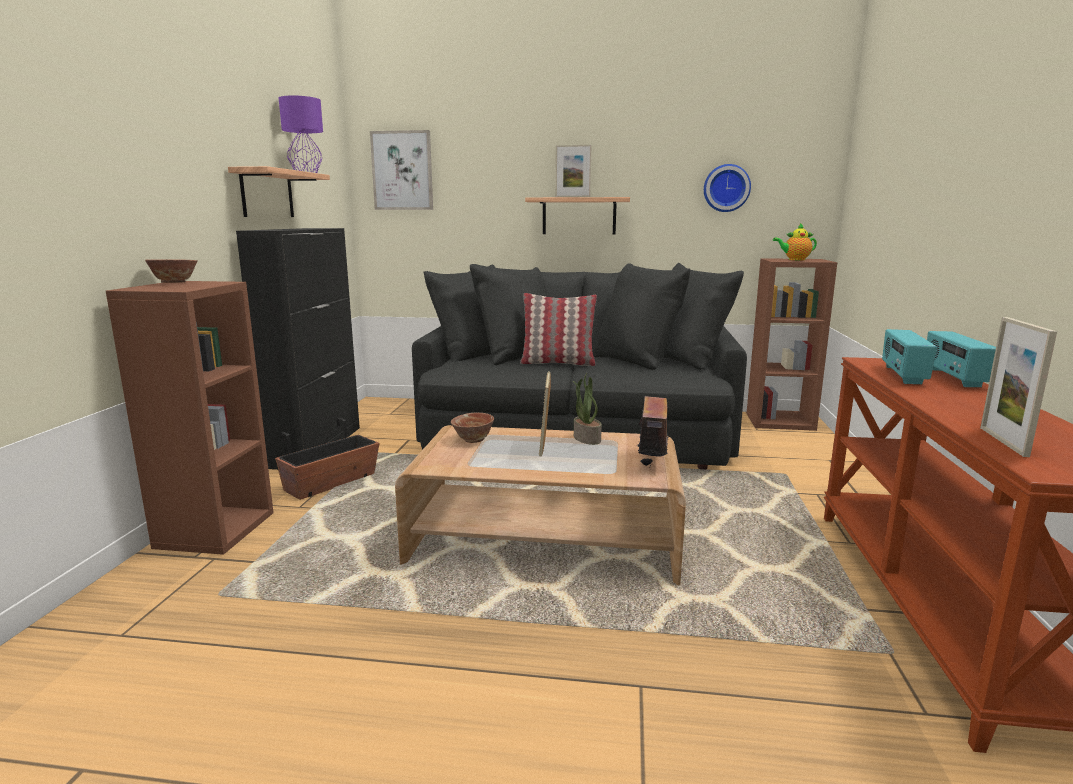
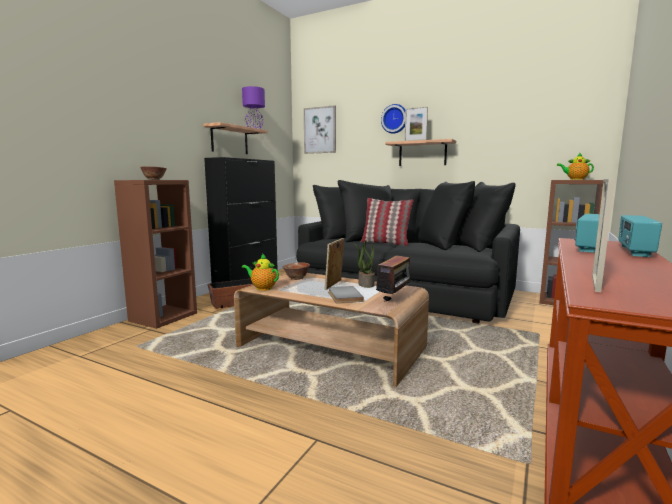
camera: 20 degrees right, 5 degrees down
(441, 465) = (262, 288): none -> teapot
(580, 465) = (343, 296): none -> grey book
(726, 188) = (525, 131): wall clock -> wall clock (395, 119)

